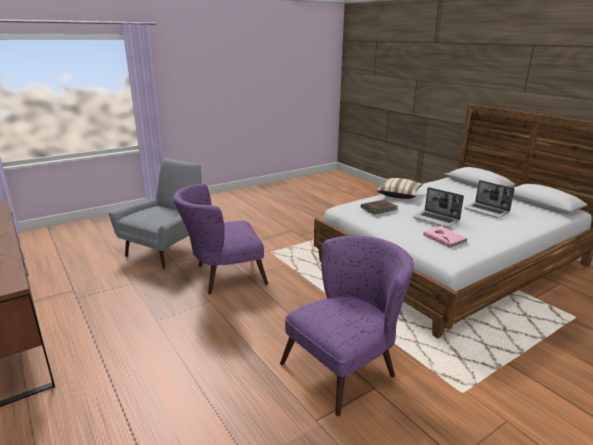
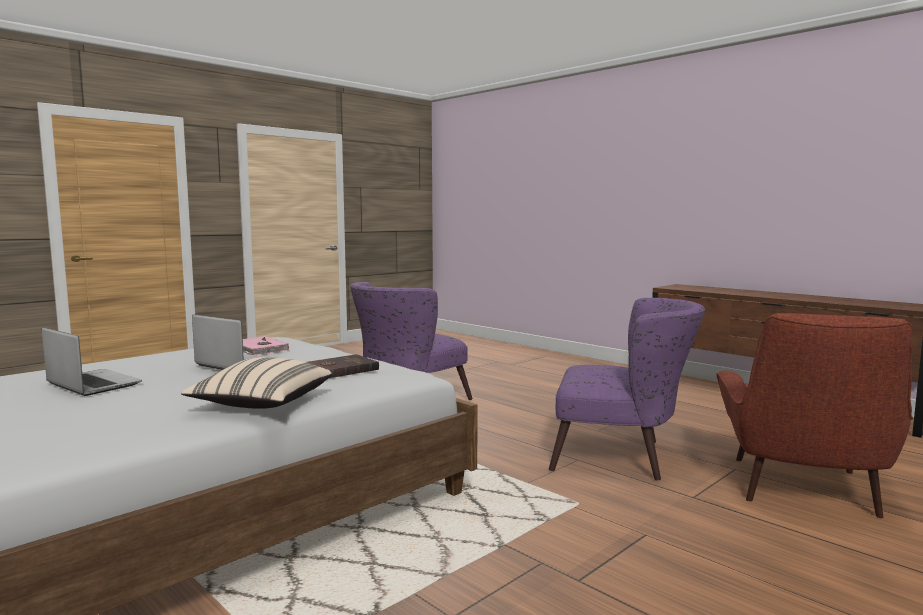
camera: 170 degrees right, 15 degrees down
(166, 250) = (803, 490): grey armchair -> red armchair
(222, 276) = (621, 457): purple armchair -> purple armchair turned 45 degrees clockwise

